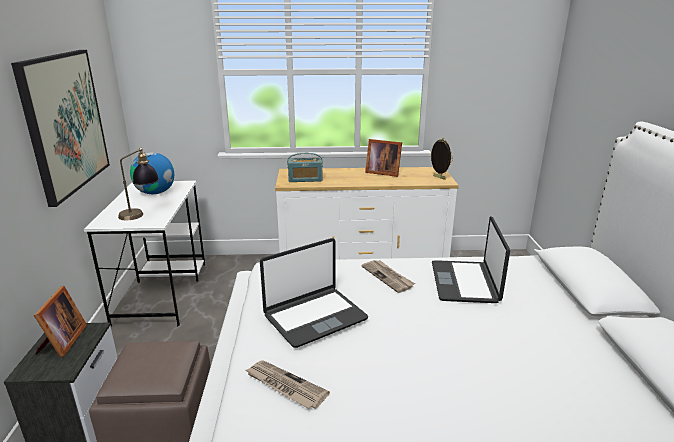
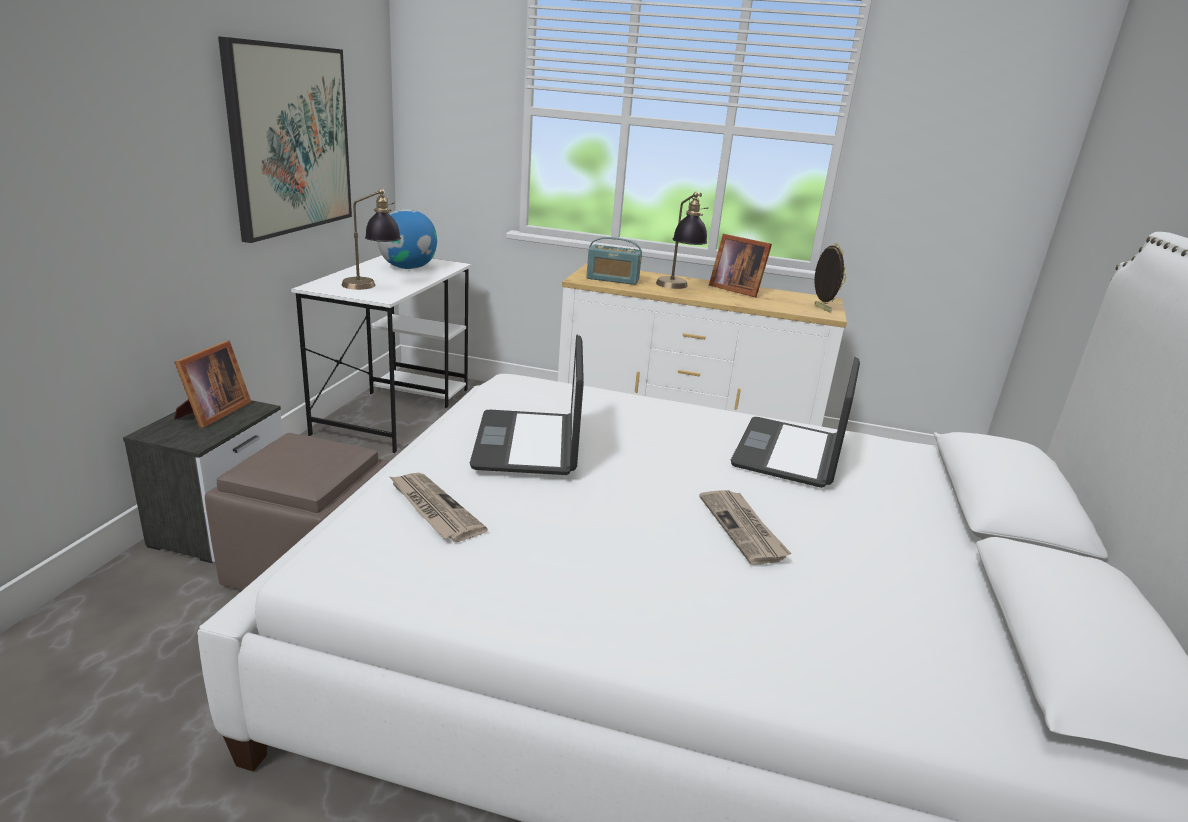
camera: 15 degrees right, 0 degrees up
(314, 317) = (529, 444): laptop -> laptop turned 105 degrees clockwise
(348, 178) = (677, 288): none -> table lamp
(388, 277) = (672, 423): newspaper -> newspaper (743, 528)

